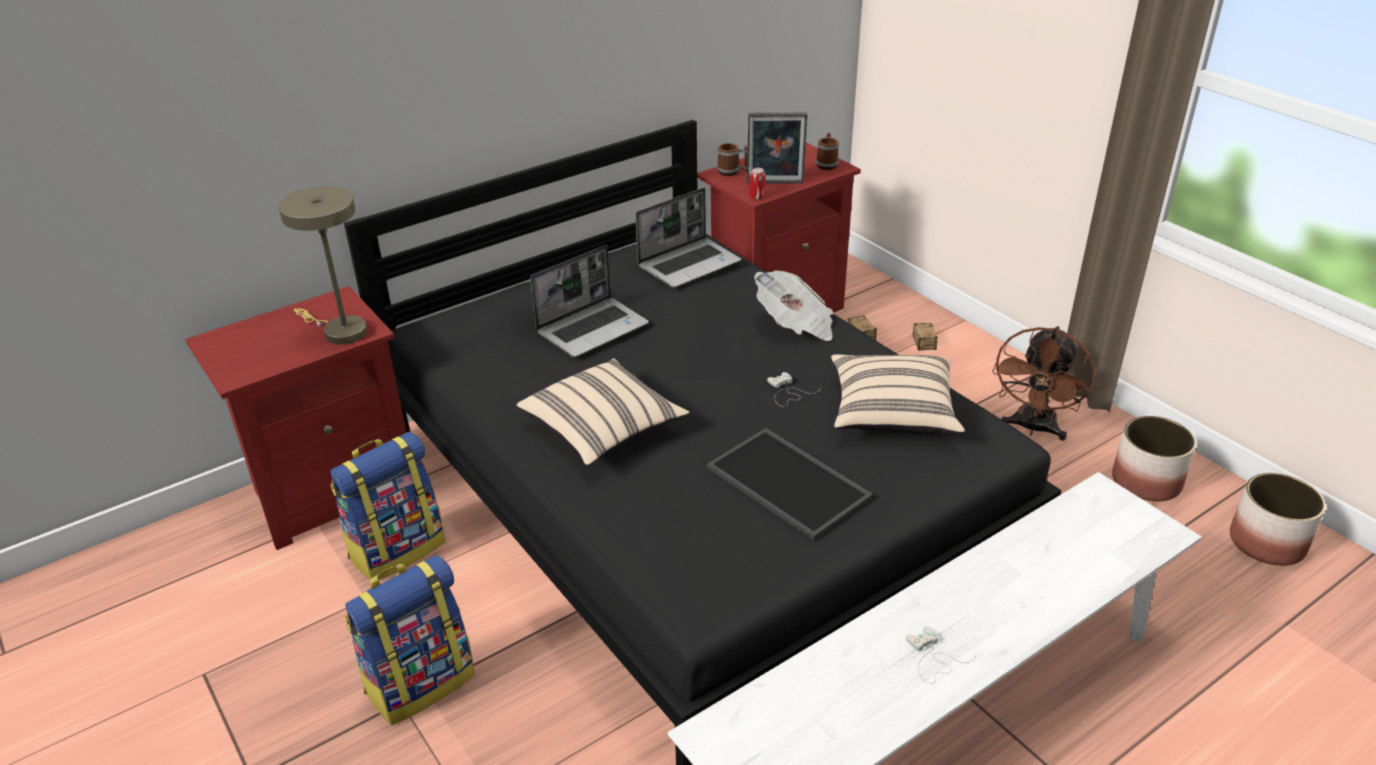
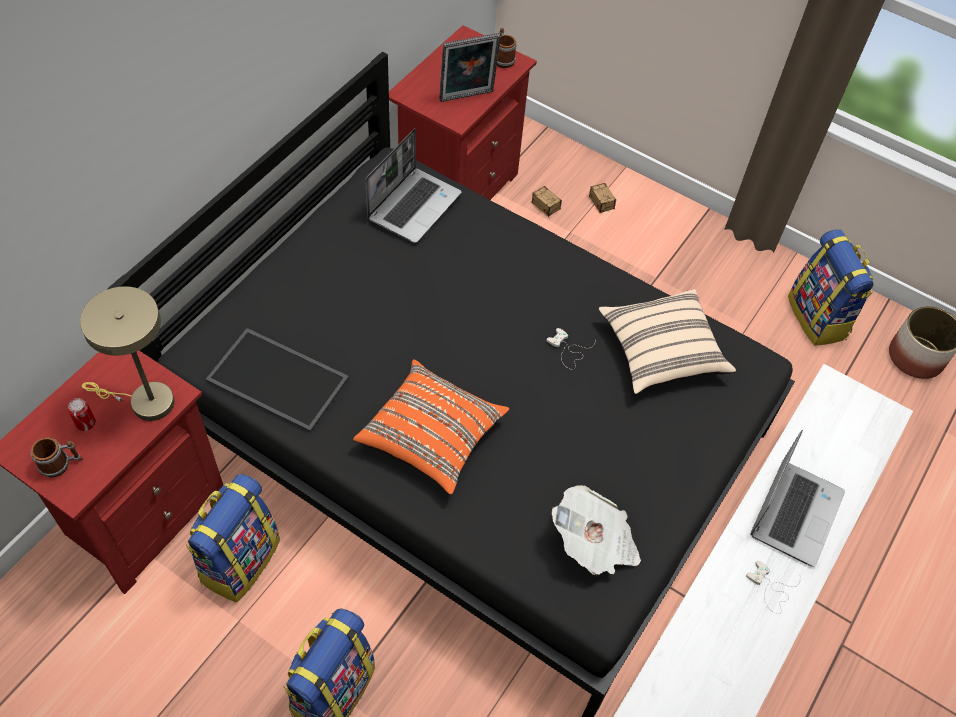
camera: 25 degrees left, 20 degrees up
(593, 328) = (362, 311): laptop -> laptop (795, 512)
(603, 430) = (431, 436): beige pillow -> orange pillow
(733, 172) = (419, 87): mug -> mug (61, 464)
(757, 197) = (458, 120): can -> can (86, 423)
(791, 482) = (613, 453): tray -> tray (280, 379)
(795, 325) = (541, 264): newspaper -> newspaper (594, 543)
(1033, 428) = (719, 281): brown fan -> none
(1146, 482) = (818, 318): planter -> backpack

